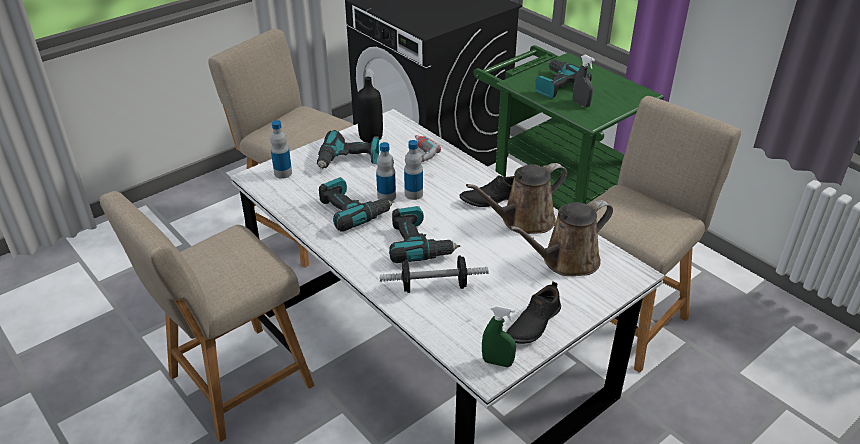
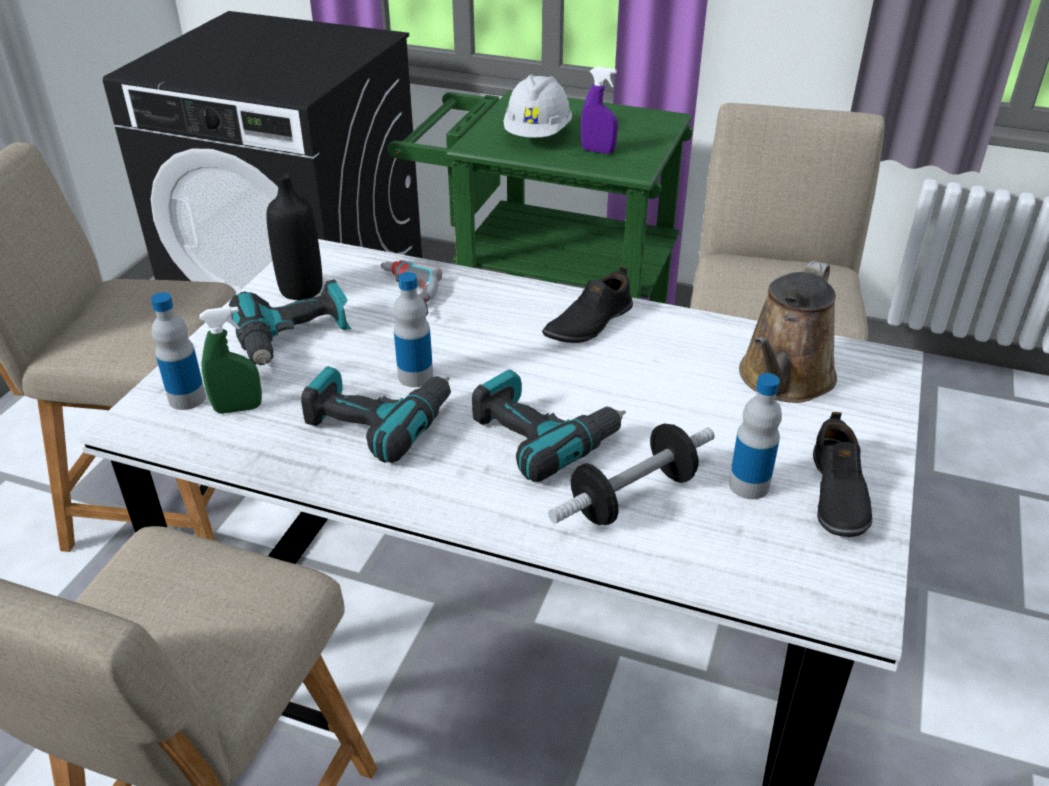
camera: 30 degrees left, 0 degrees up
(413, 194) = (458, 357): bottle -> bottle (749, 485)
(497, 362) = (851, 582): green spray bottle -> green spray bottle (238, 408)
(523, 221) = (665, 342): brown watering can -> none
(556, 85) = (537, 135): power drill -> white hard hat
(581, 104) = (598, 151): grey spray bottle -> purple spray bottle

